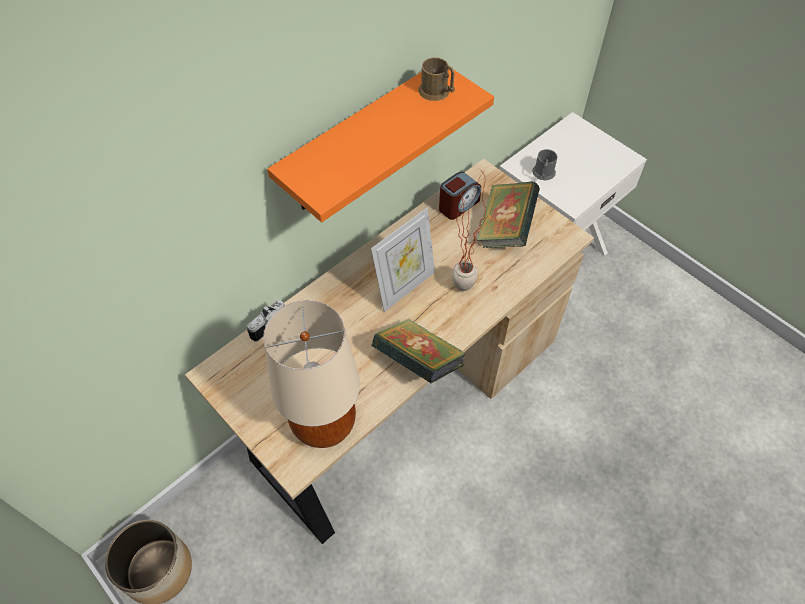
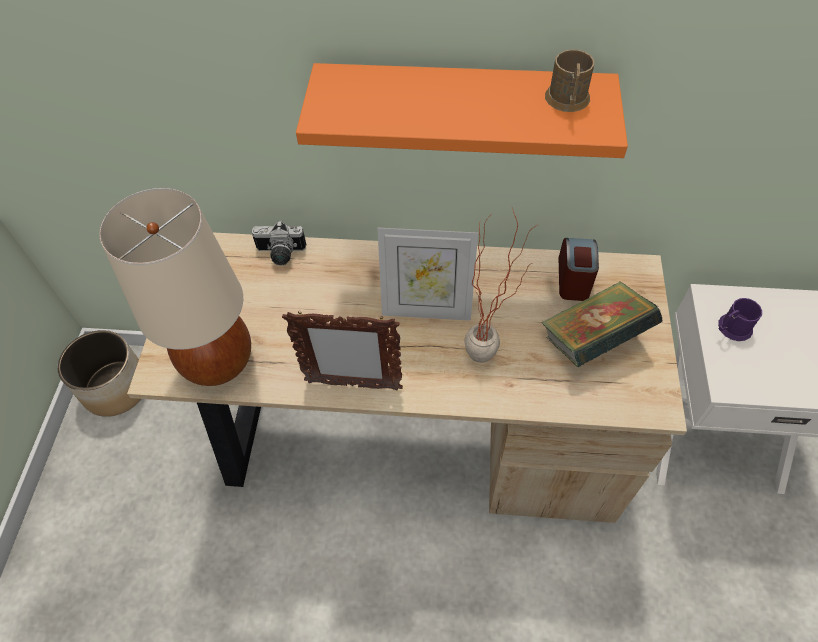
camera: 50 degrees right, 0 degrees up
(418, 362) = (352, 385): book -> picture frame
(458, 205) = (574, 279): alarm clock -> alarm clock turned 90 degrees counterclockwise
(543, 174) = (731, 329): grey mug -> purple mug

